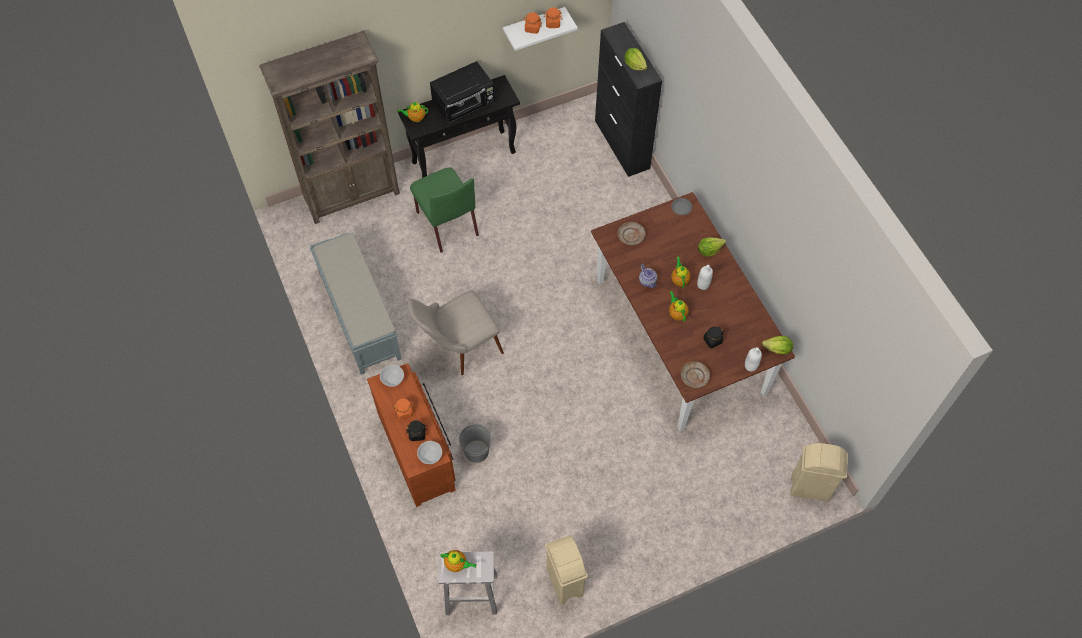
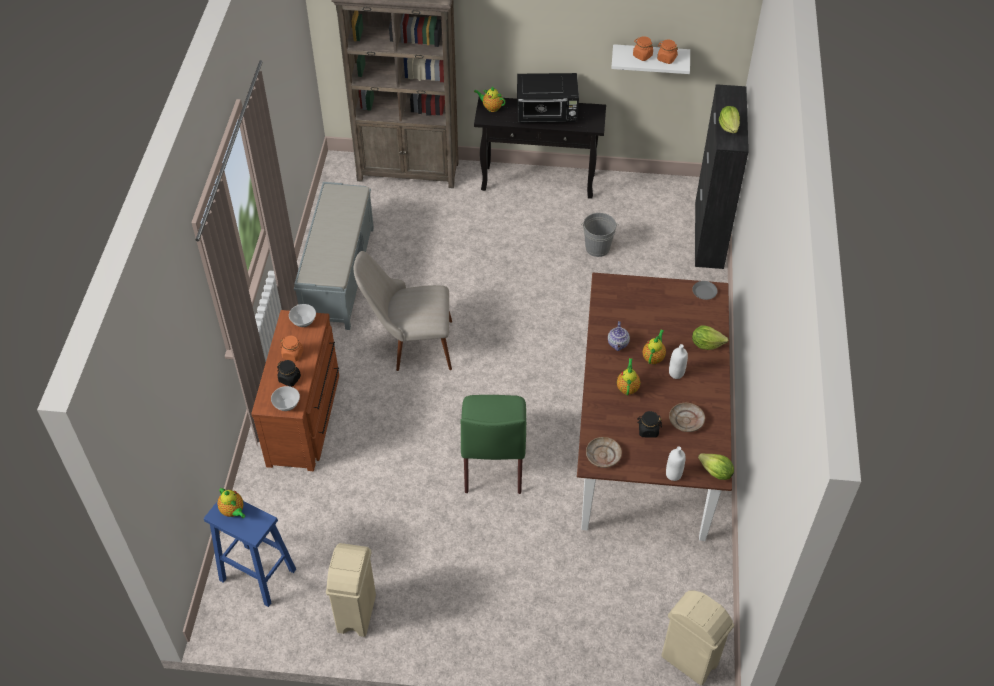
camera: 30 degrees right, 10 degrees down
(446, 223) = (480, 231): green chair -> green chair (493, 461)
(470, 594) = (256, 574): white stool -> blue stool
(476, 451) = (359, 446): grey bucket -> grey bucket (597, 248)
(631, 236) = (631, 295): beige plate -> beige plate (686, 420)

